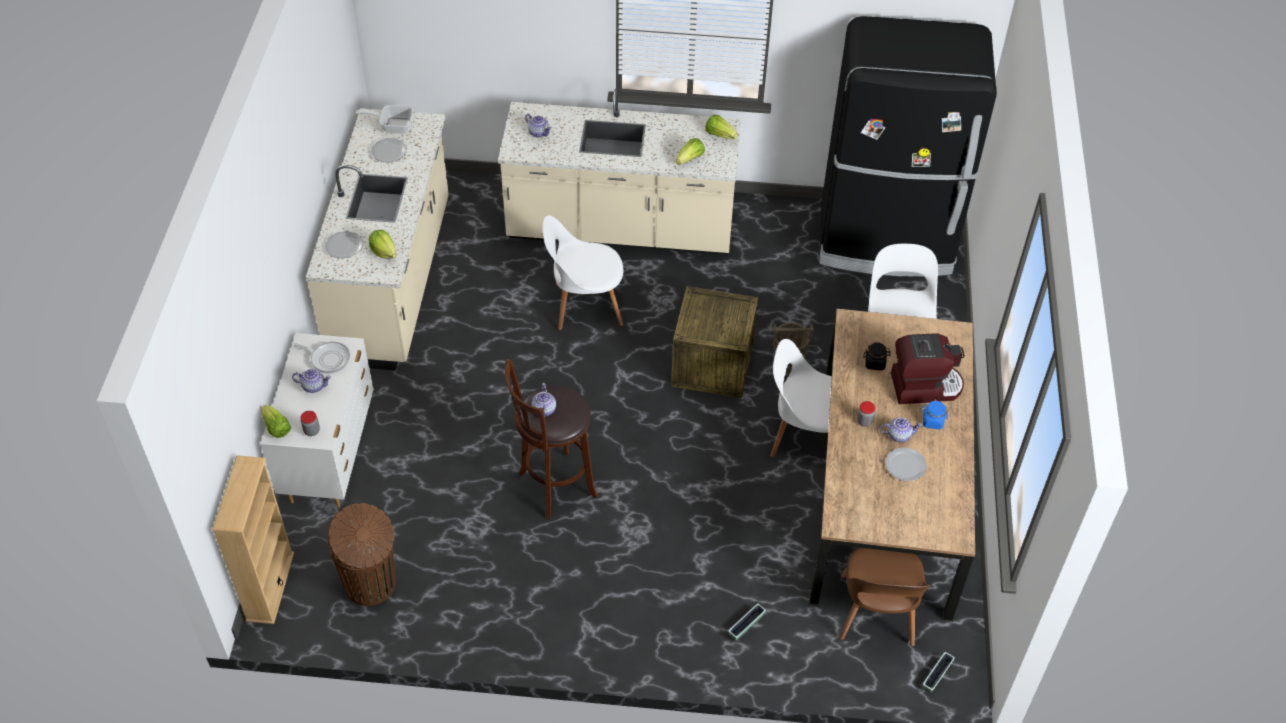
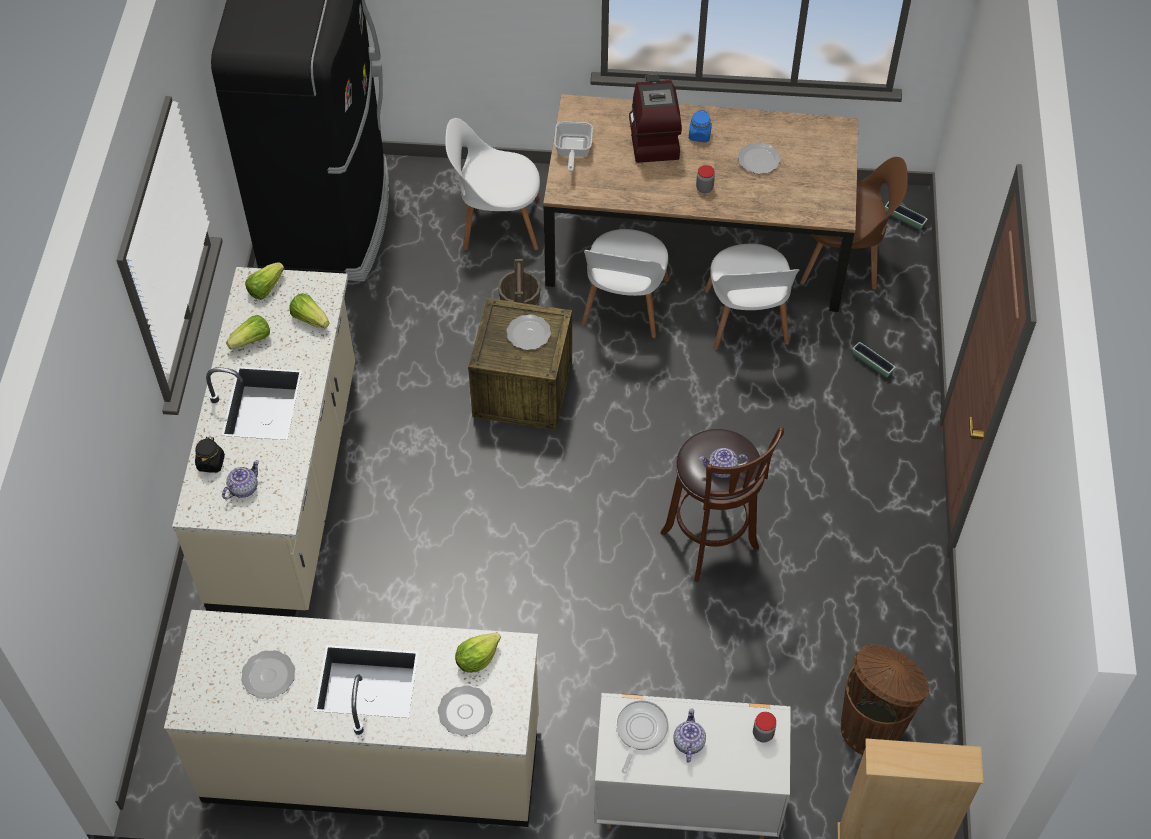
camera: 90 degrees left, 5 degrees up
(276, 428) = (762, 778): lettuce -> lettuce (252, 340)
(393, 126) = (210, 676): frying pan -> frying pan (572, 152)
(584, 305) = (423, 523): white chair -> white chair (746, 321)
(720, 324) = (528, 334): none -> plate
(875, 363) = (623, 175): black jar -> black jar (211, 462)
(898, 435) = (720, 162): teapot -> none

